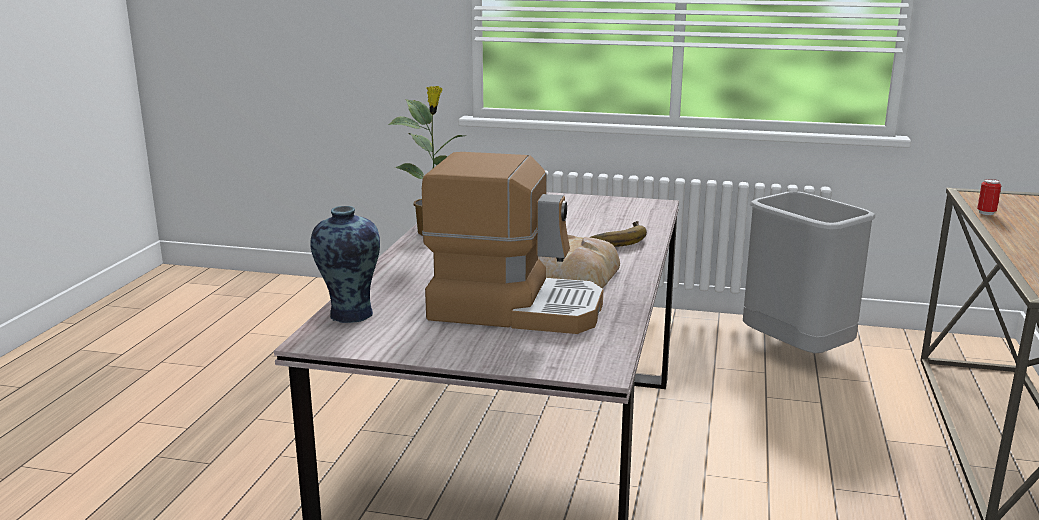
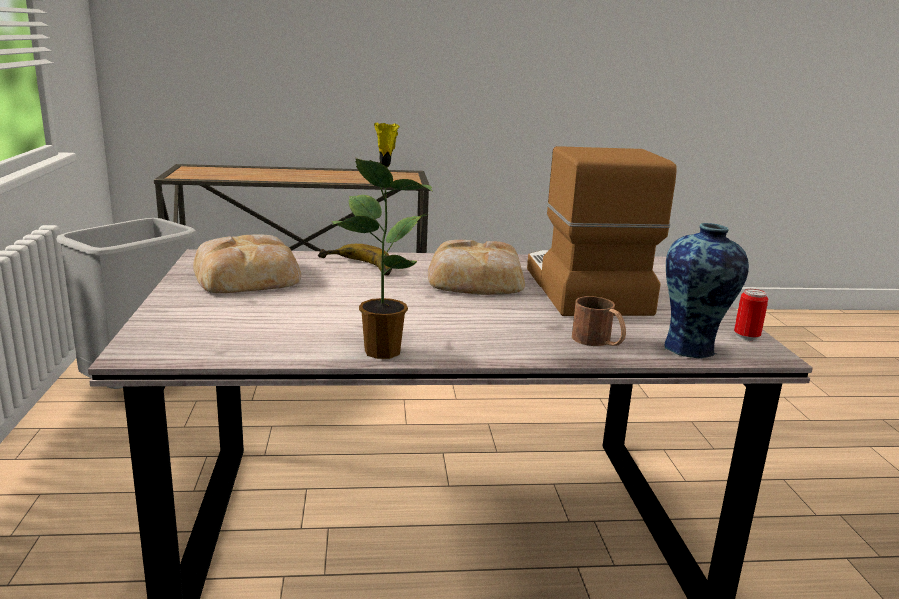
camera: 110 degrees left, 0 degrees up
(392, 288) = (598, 341): none -> brown mug
(601, 212) = (248, 275): none -> bread
(986, 213) = (237, 178): can -> can (746, 337)

